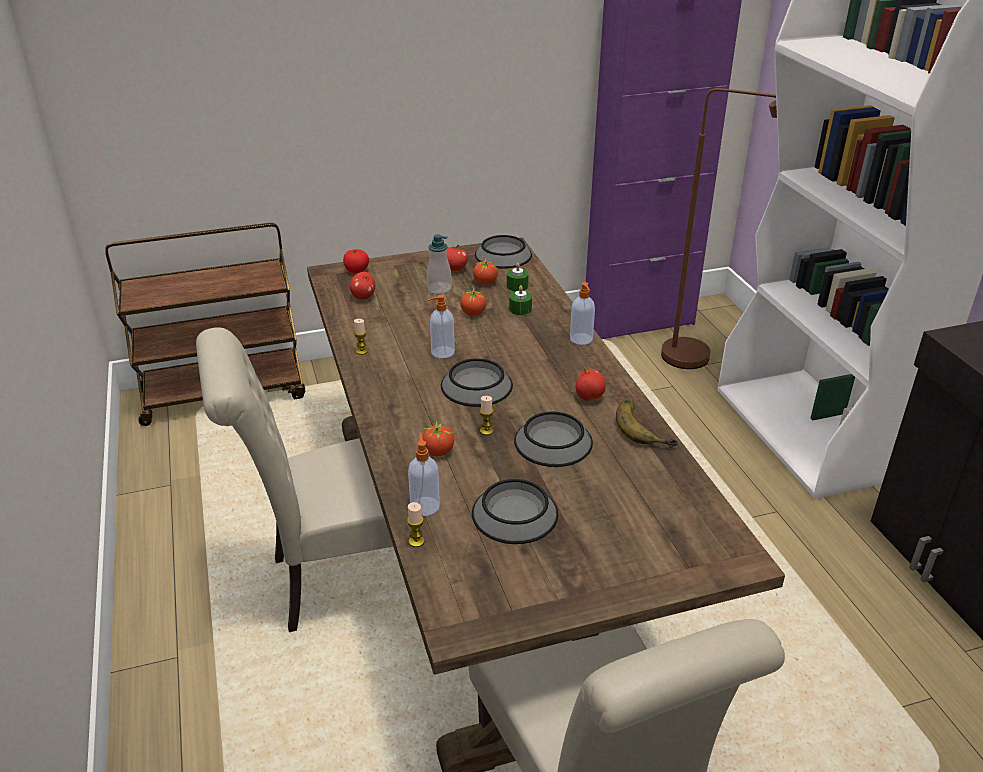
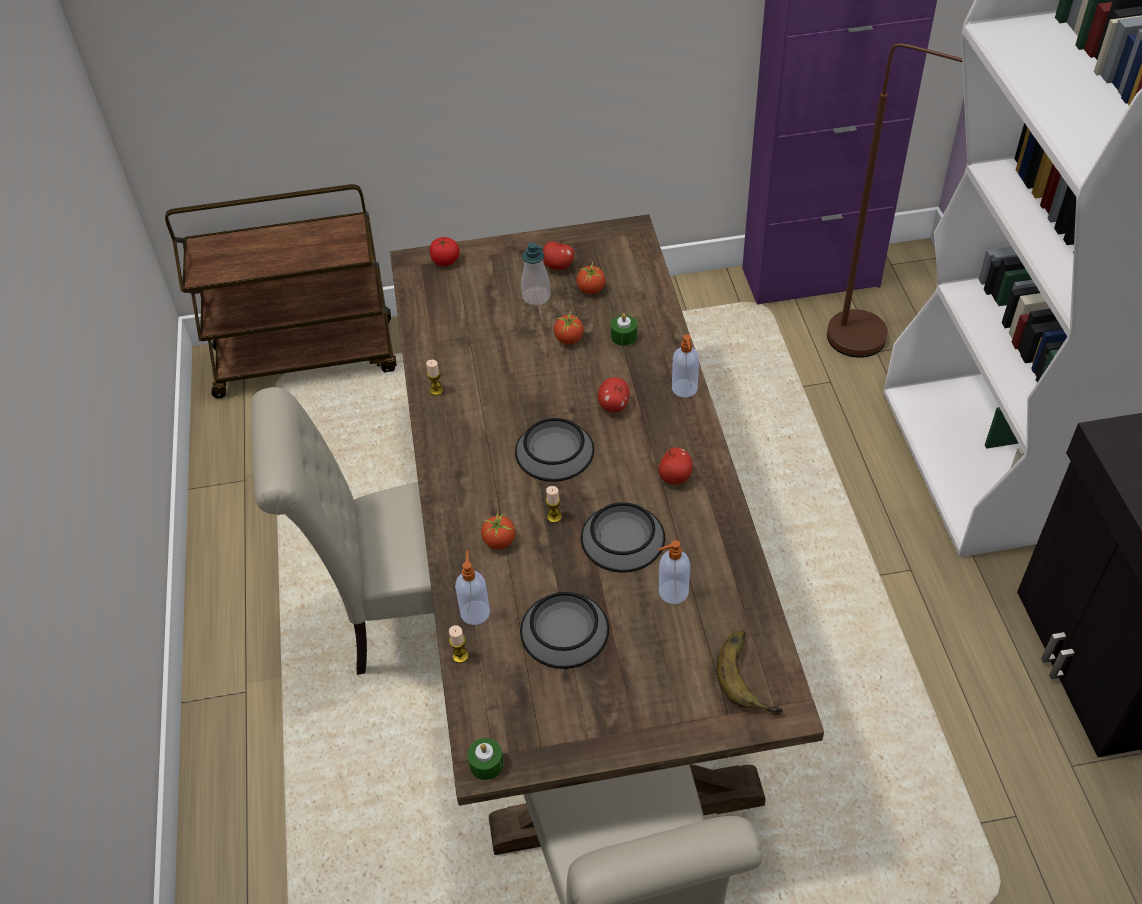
camera: 10 degrees right, 15 degrees up
(363, 297) = (448, 305): apple -> apple (613, 406)
(442, 352) = (524, 398): soap dispenser -> soap dispenser (672, 592)
(503, 255) = (620, 244): bowl -> none
(517, 286) = (627, 298): green candle -> green candle (486, 764)
(646, 426) = (728, 524): banana -> banana (753, 675)

